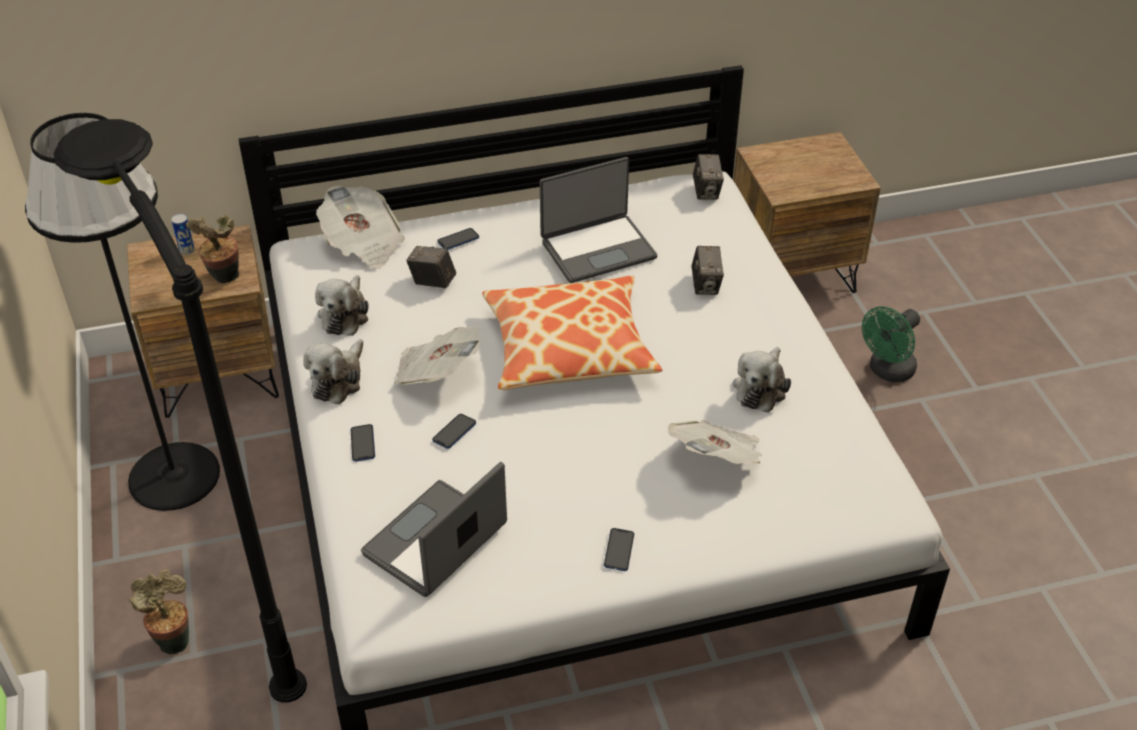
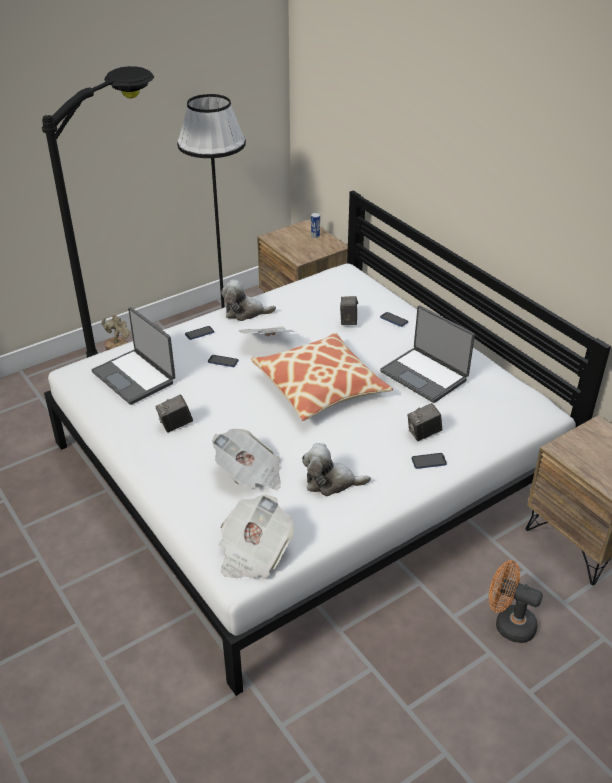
camera: 70 degrees right, 5 degrees down
(223, 278) = (300, 252): potted plant -> none
(345, 315) = (300, 300): plush toy -> none
(363, 244) = (365, 289): newspaper -> newspaper (253, 553)
(437, 542) = (135, 377): laptop -> laptop turned 150 degrees counterclockwise
(619, 550) = (152, 447): phone -> phone (428, 461)
(706, 192) = (533, 412): camera -> camera (175, 425)
(887, 371) = (508, 624): green fan -> orange fan

